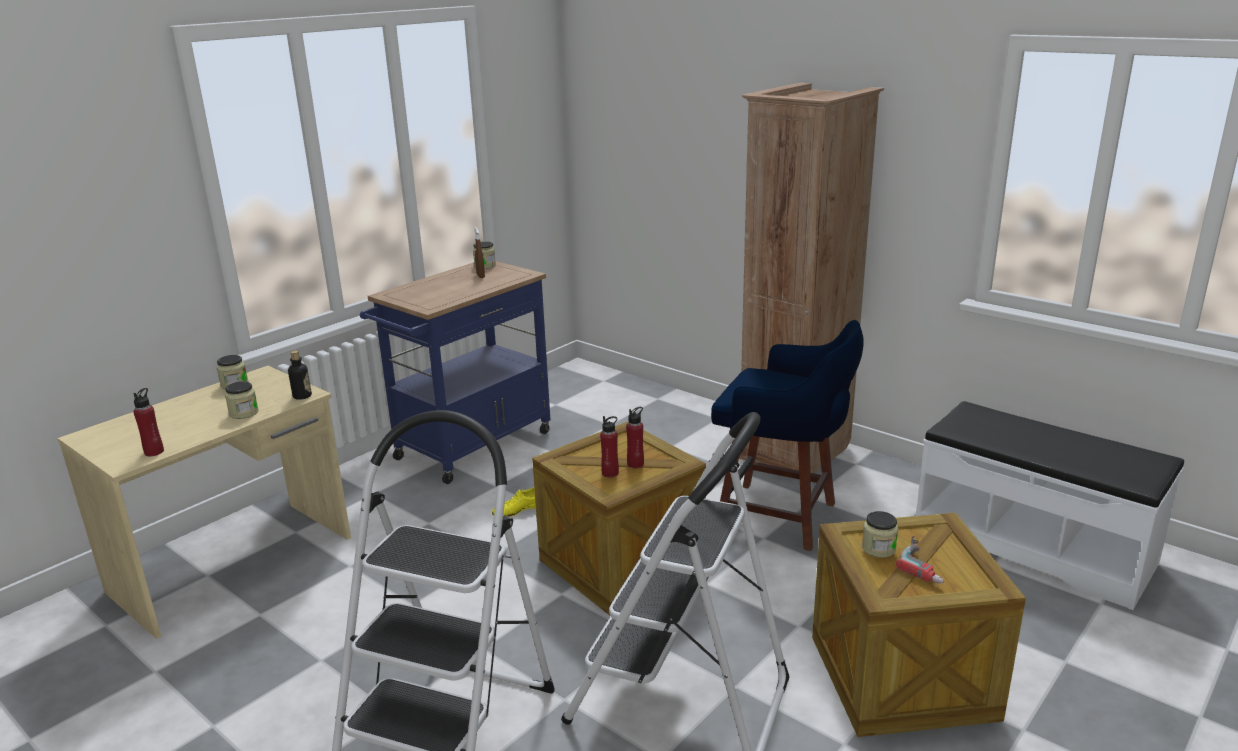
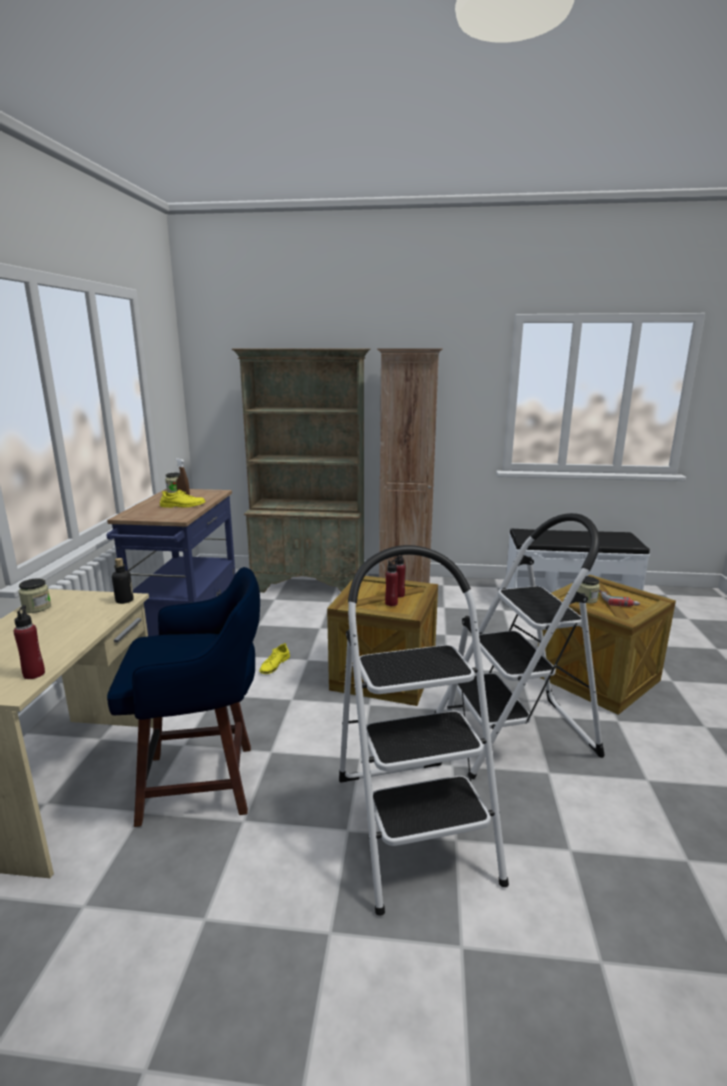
camera: 35 degrees left, 5 degrees down
(244, 413) = (85, 624): jar -> none
(459, 289) = (182, 505): none -> yellow shoe
(676, 413) = (310, 583): none -> green bookcase
(781, 518) = (441, 621): blue stool -> blue stool (204, 783)

